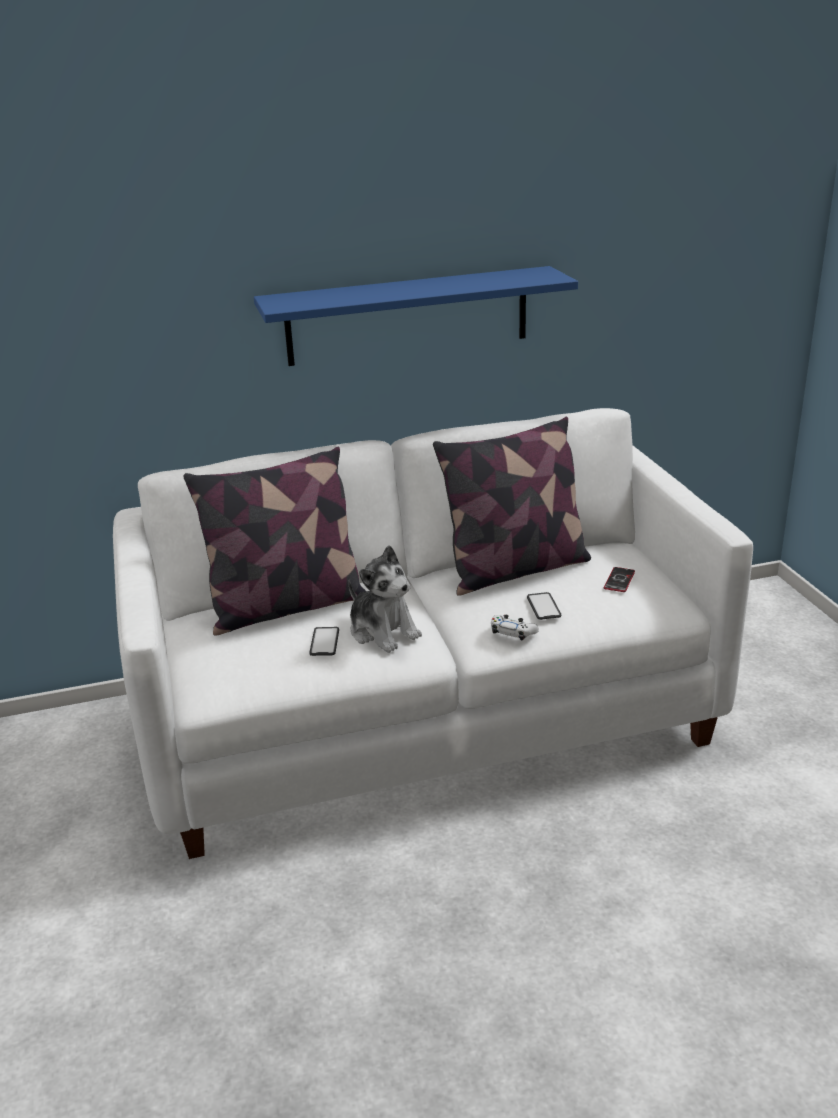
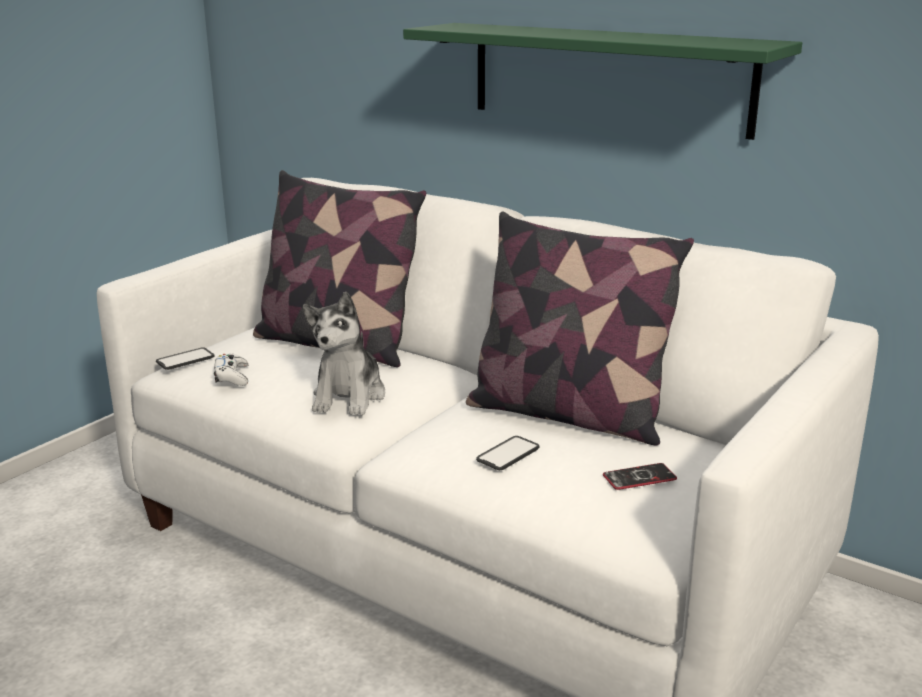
camera: 50 degrees right, 5 degrees down
(324, 642) = (294, 378): phone -> phone (185, 359)
(408, 316) = (607, 77): blue shelf -> green shelf
(513, 632) = (436, 458): white game controller -> white game controller (232, 376)

